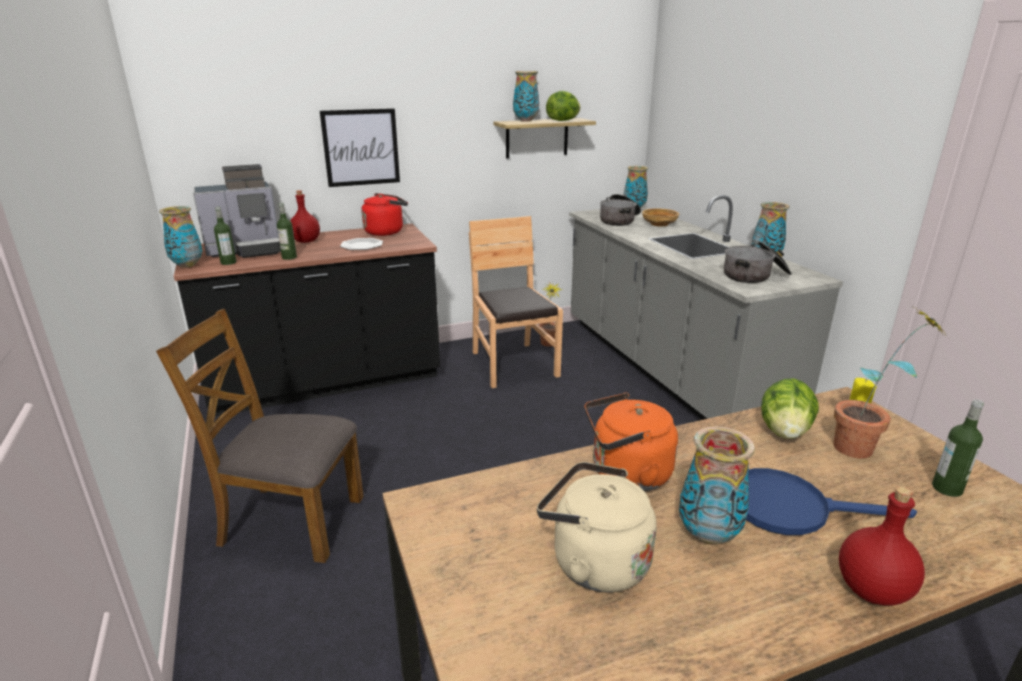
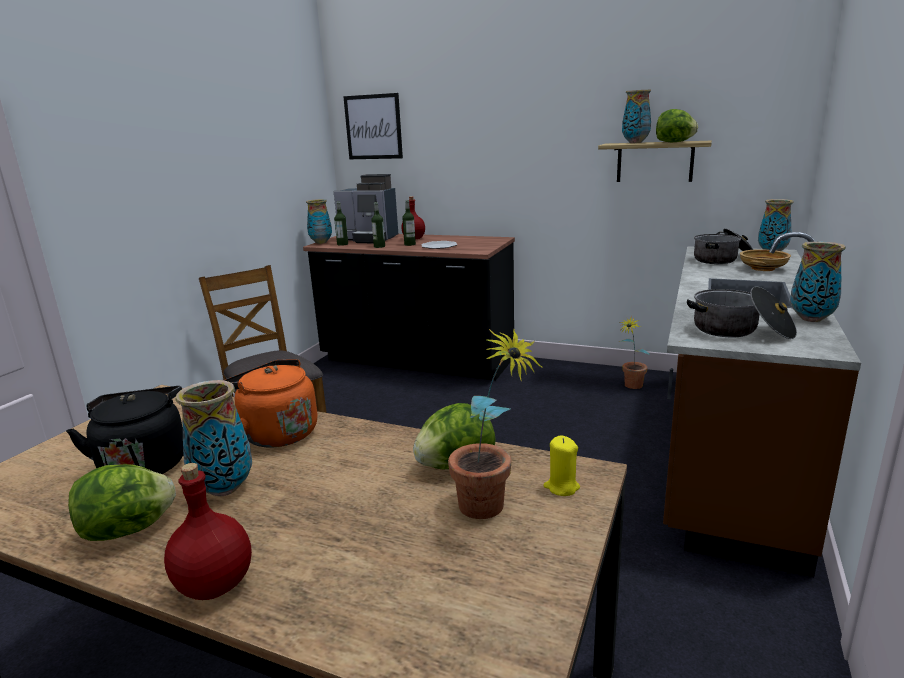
camera: 45 degrees right, 5 degrees down
(361, 147) = (477, 165): picture -> picture (373, 127)
(386, 232) = (479, 240): red kettle -> none
(513, 364) = (570, 392): brown chair -> none
(594, 562) = (145, 464): beige kettle -> black kettle
(667, 370) = (726, 448): grey counter -> brown counter
(732, 610) = (129, 530): none -> lettuce
(791, 508) = (313, 509): blue frying pan -> none
(947, 488) = (477, 581): bottle -> bottle (410, 244)

